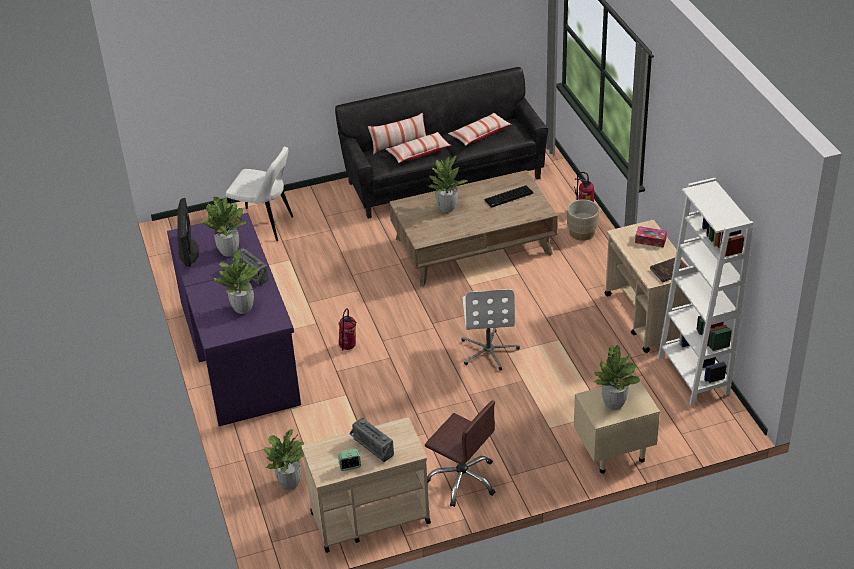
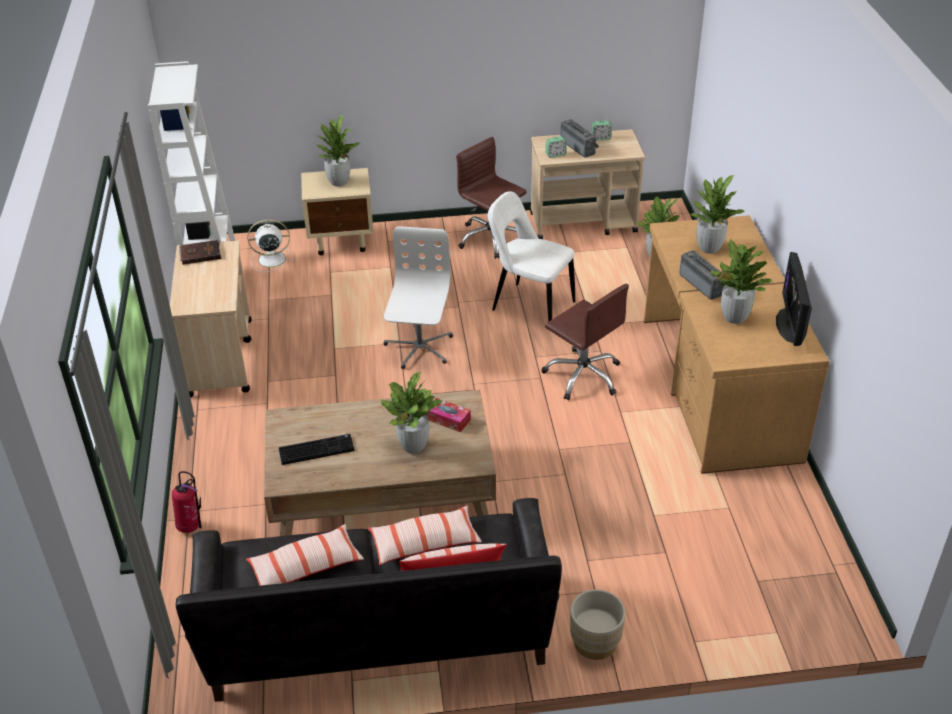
camera: 170 degrees left, 0 degrees up
(241, 353) = (716, 387): purple desk -> brown desk
(264, 225) = (695, 590): white chair -> white chair (529, 305)
(348, 347) = (583, 375): fire extinguisher -> brown office chair
(395, 433) = (555, 154): none -> alarm clock
(582, 233) = (220, 487): beige planter -> beige planter (595, 642)
(650, 240) = (194, 290): tissue box -> tissue box (448, 419)
(669, 418) = (270, 259): none -> white fan

